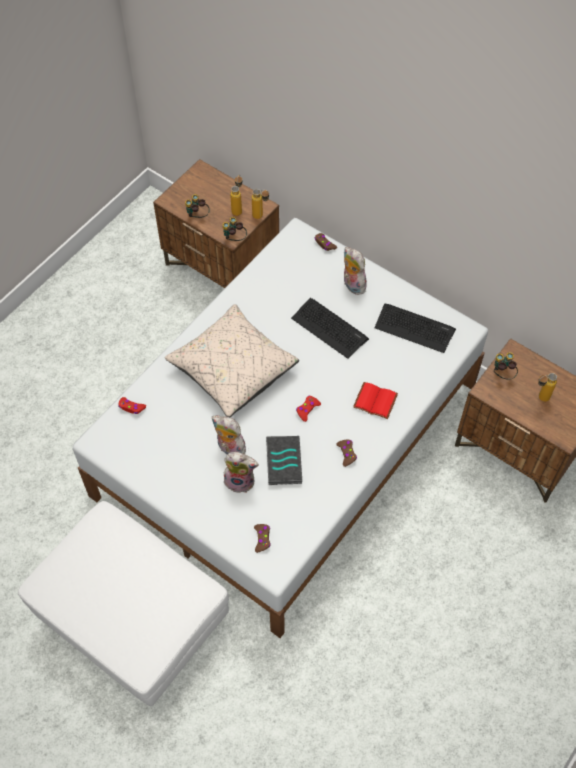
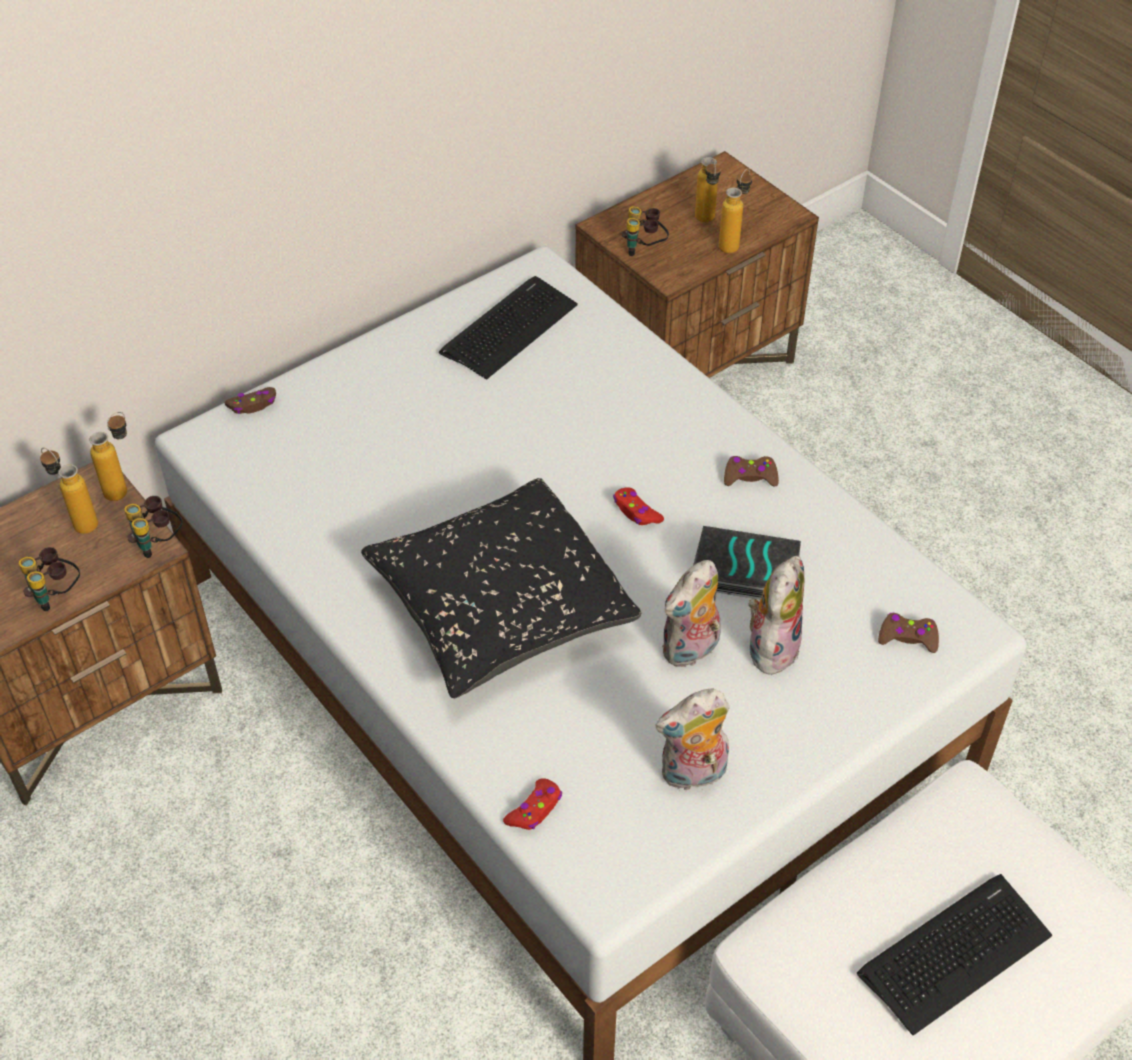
camera: 75 degrees left, 10 degrees down
(232, 369) = (500, 609): beige pillow -> black pillow
(329, 328) = (460, 441): keyboard -> keyboard (954, 953)
(352, 285) = (373, 388): plush toy -> plush toy (693, 775)
(376, 400) = (647, 412): red book -> none
(527, 415) = (733, 243): none -> bottle

